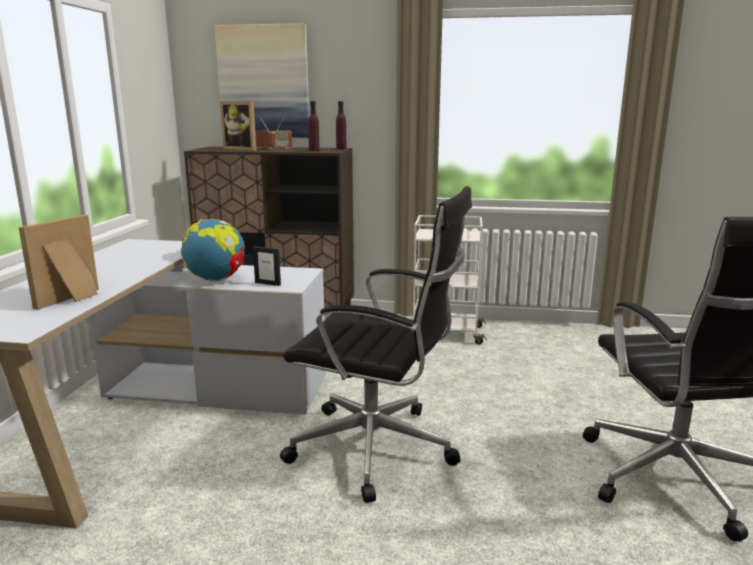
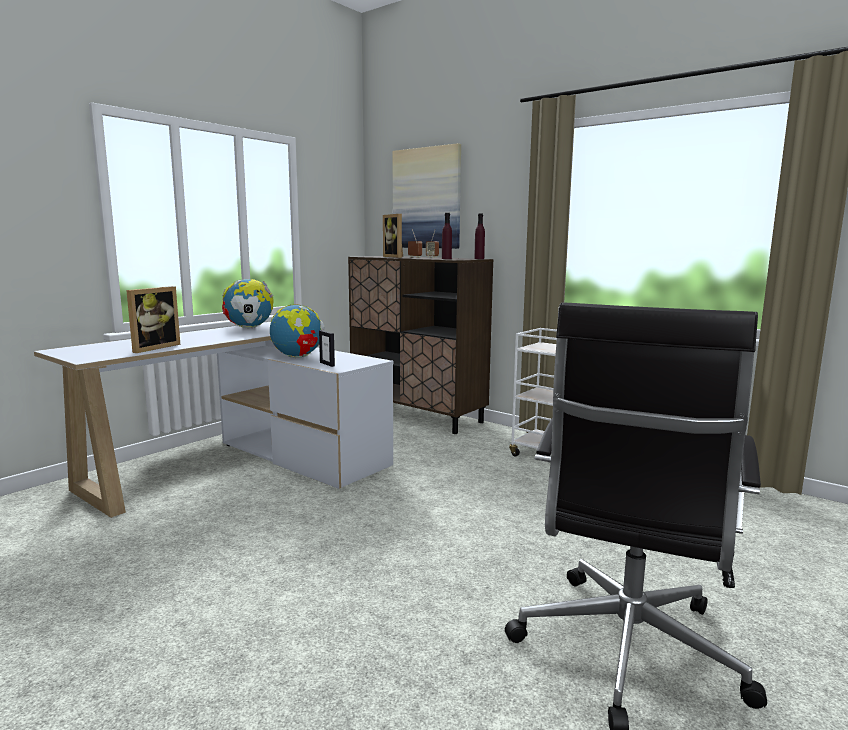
camera: 30 degrees right, 5 degrees down
(73, 299) = (152, 348): picture frame -> picture frame turned 150 degrees clockwise
(126, 252) = (249, 328): none -> globe
(377, 449) = (361, 530): black office chair -> none

